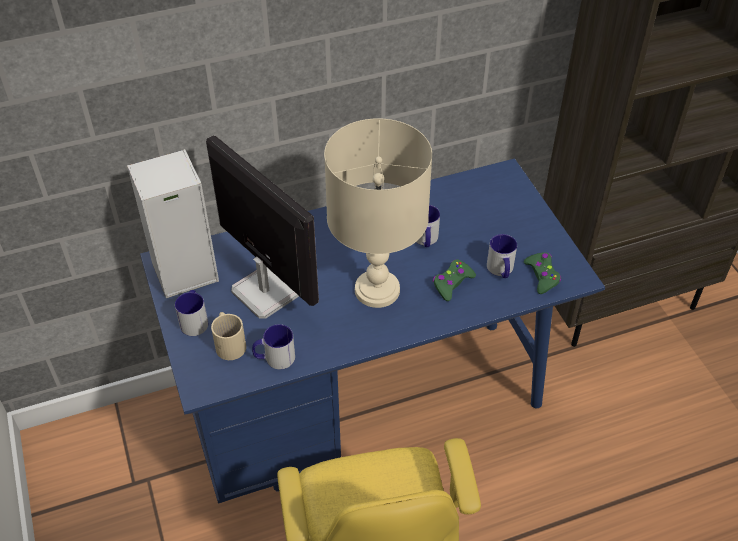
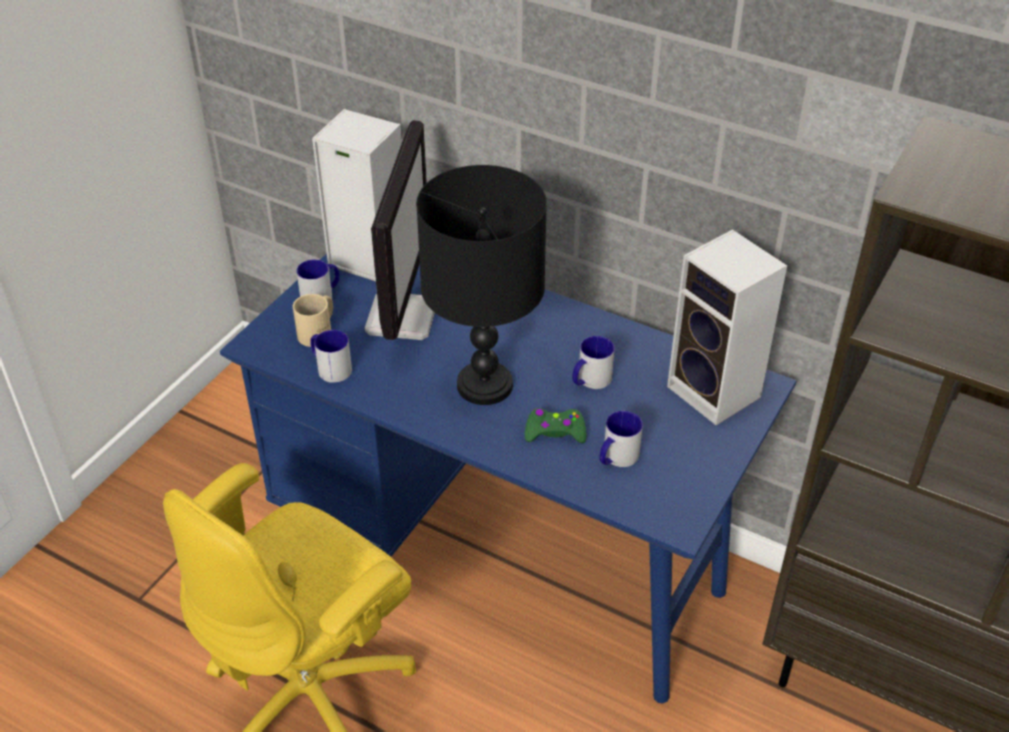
camera: 50 degrees right, 5 degrees down
(376, 291) = (483, 385): beige table lamp -> black table lamp
(492, 194) = (717, 393): none -> speaker
(542, 276) = (647, 494): green game controller -> none

